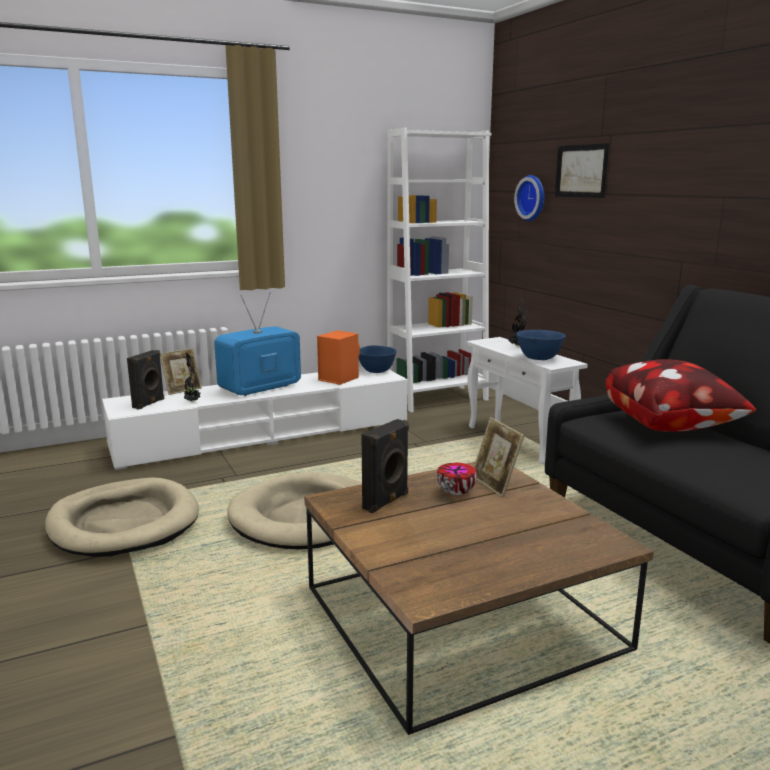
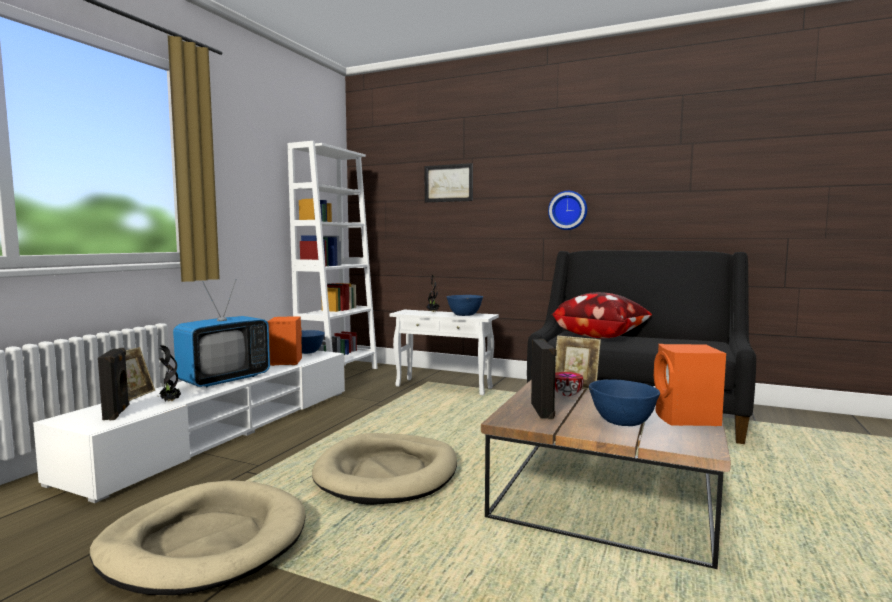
camera: 40 degrees left, 10 degrees down
(260, 388) = (224, 380): television -> television turned 150 degrees counterclockwise
(425, 541) = (621, 422): none -> blue bowl
(503, 566) = (687, 419): none -> orange speaker
(533, 198) = (400, 205): wall clock -> wall clock (568, 210)

